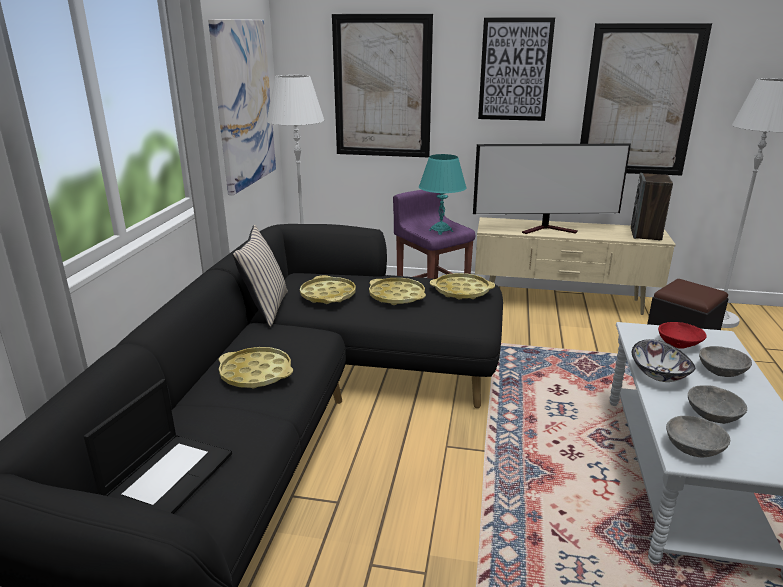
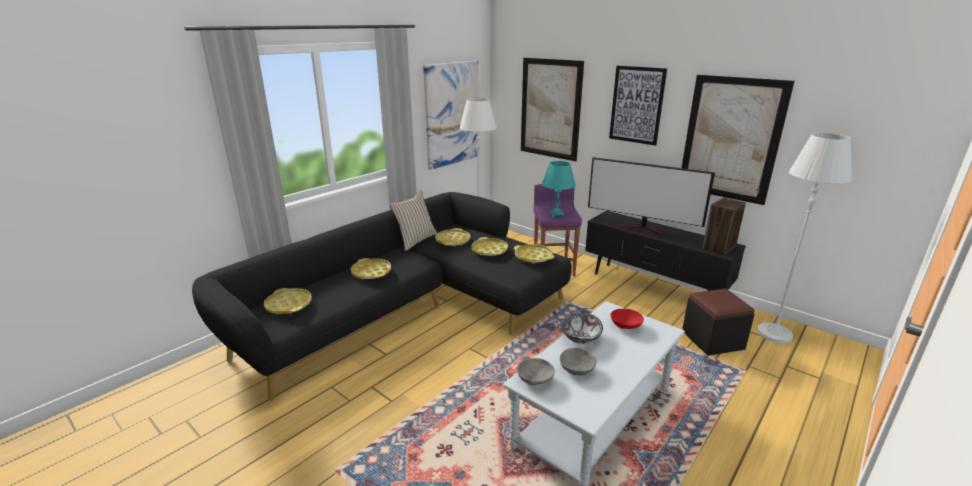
camera: 30 degrees right, 0 degrees up
(169, 475) = (289, 305): laptop -> yellow tray
(562, 302) = (653, 287): beige tv stand -> black tv stand
(722, 372) = (628, 350): grey bowl -> none

